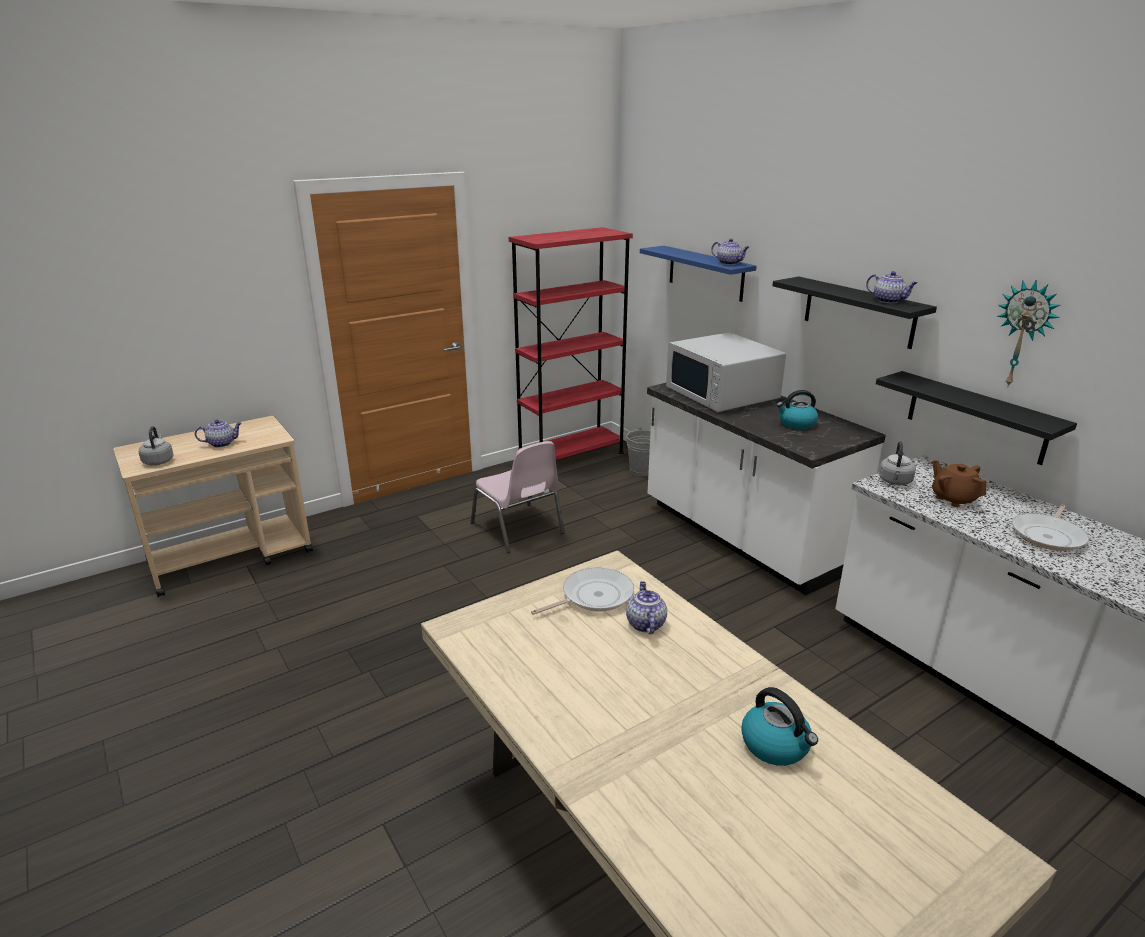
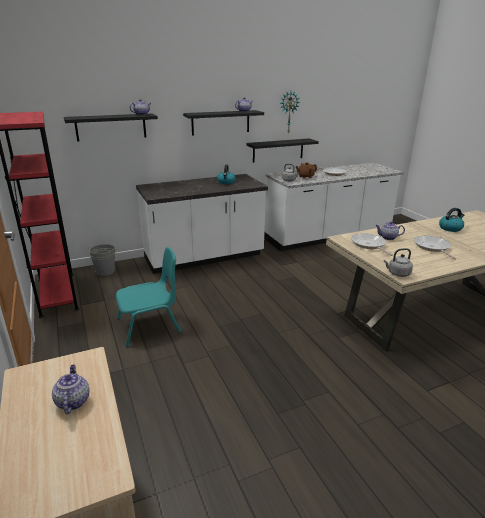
camera: 80 degrees left, 0 degrees up
(159, 461) = (93, 457): grey kettle -> grey kettle (397, 274)
(518, 528) = (150, 326): pink chair -> turquoise chair
(611, 685) = (432, 247): none -> frying pan
(705, 273) = (111, 127): blue shelf -> black shelf
(722, 394) = (176, 188): white microwave -> none

